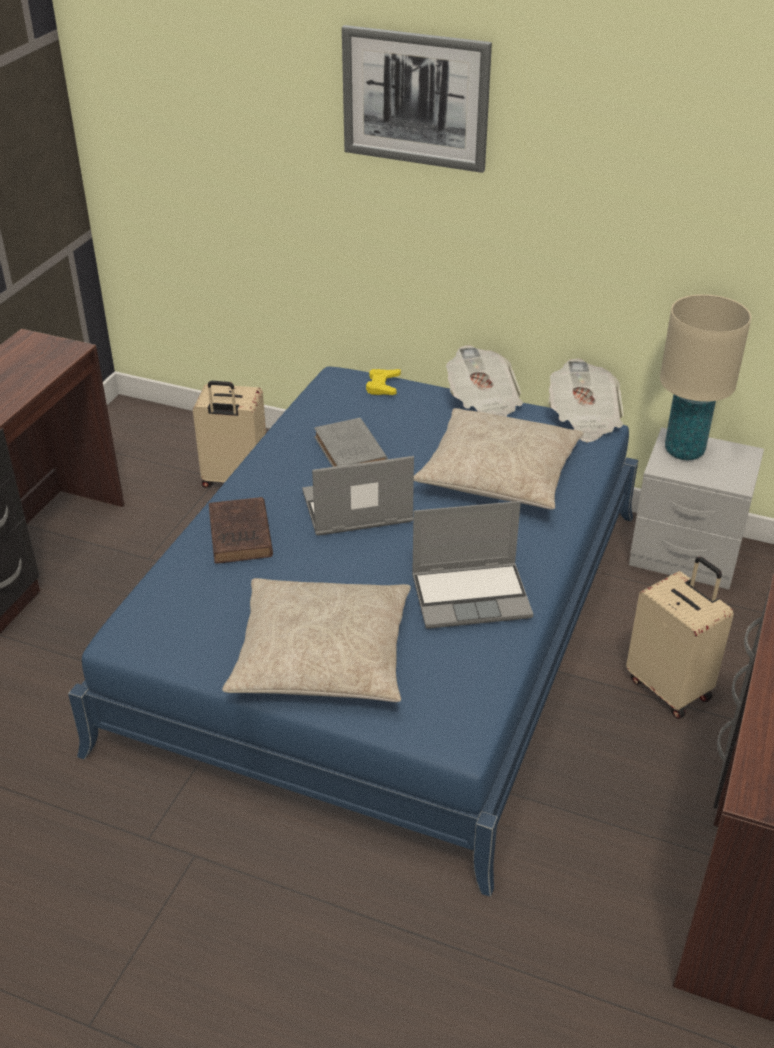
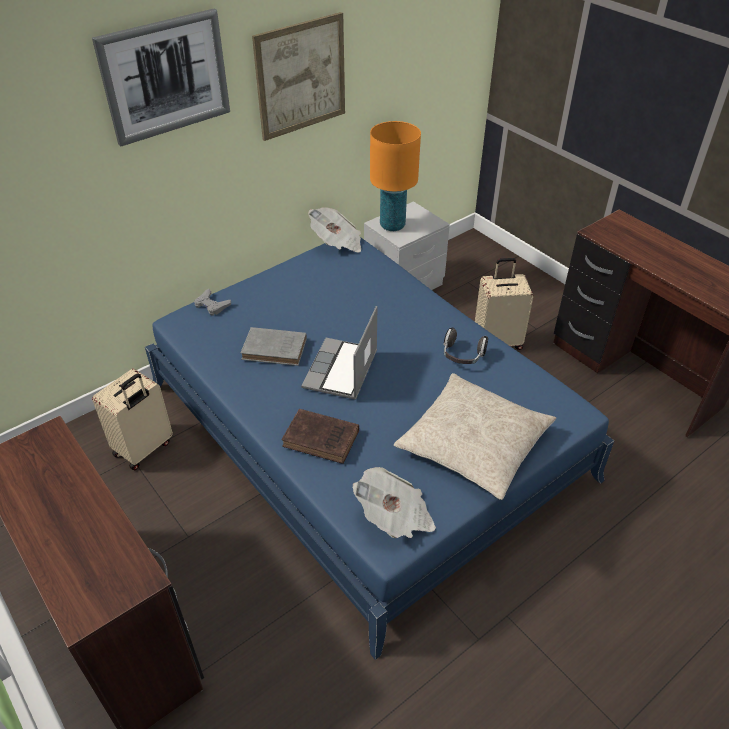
camera: 60 degrees left, 5 degrees up
(383, 385) = (212, 305): yellow game controller -> grey game controller
(472, 596) = (462, 356): laptop -> headphones
(483, 403) = (281, 271): newspaper -> newspaper (395, 517)
(498, 474) = (358, 297): beige pillow -> none
(599, 173) = (301, 76): none -> picture
(684, 450) = (392, 225): beige table lamp -> orange table lamp

